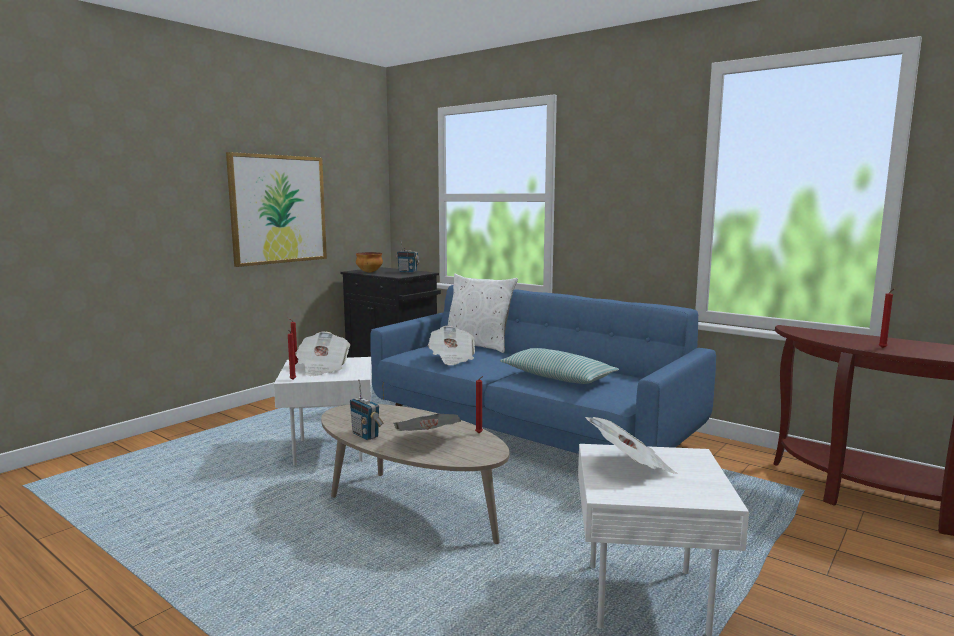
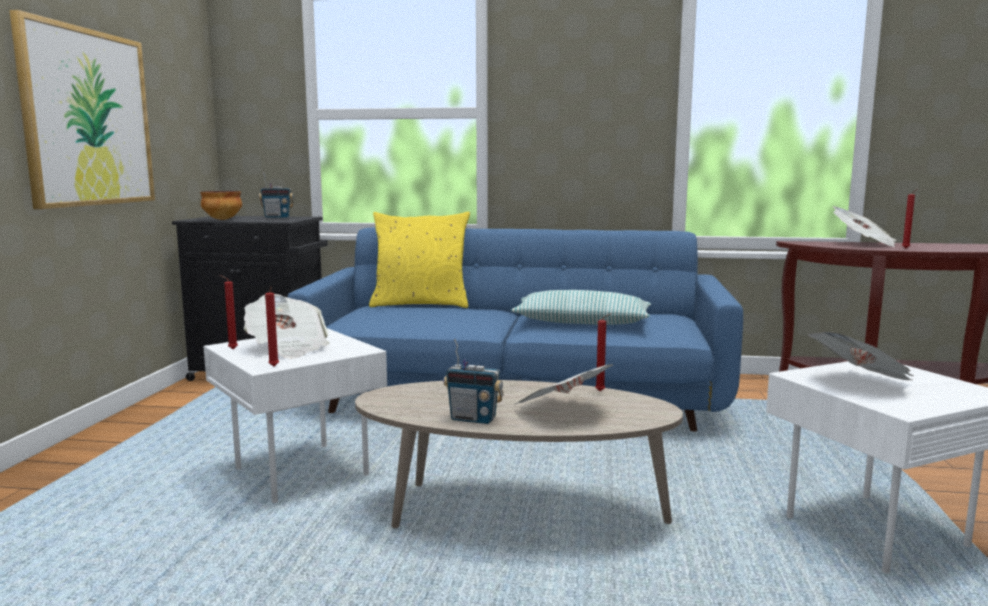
camera: 30 degrees left, 0 degrees up
(452, 358) = (422, 320): newspaper -> newspaper (863, 244)
(478, 345) = (420, 304): white pillow -> yellow pillow

